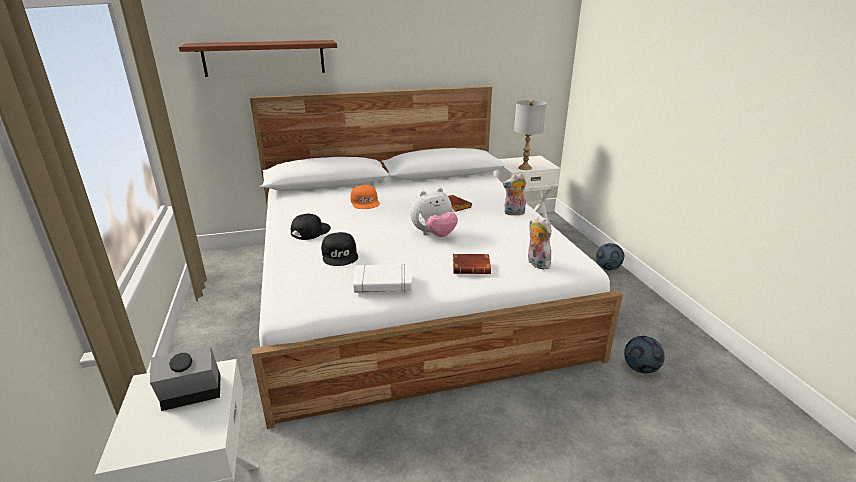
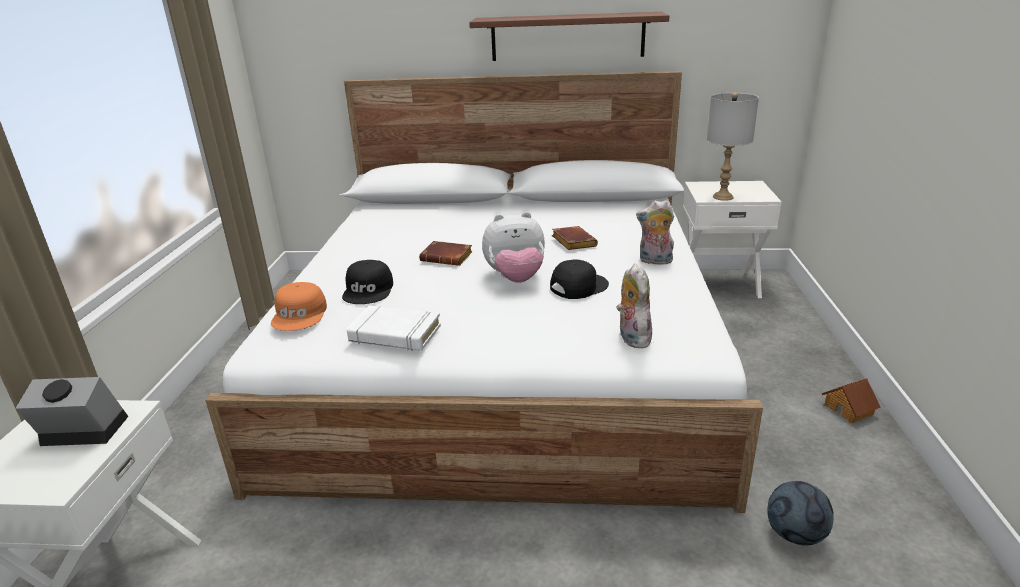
camera: 20 degrees right, 0 degrees up
(264, 58) = (364, 29): brown shelf -> brown shelf (567, 36)
(310, 231) = (362, 256): black cap -> black cap (578, 286)
(365, 202) = (459, 226): orange cap -> orange cap (300, 314)
(472, 267) = (531, 330): brown book -> brown book (448, 257)
(607, 268) = (827, 366): football -> none
(631, 291) = (849, 409): none -> toy house

